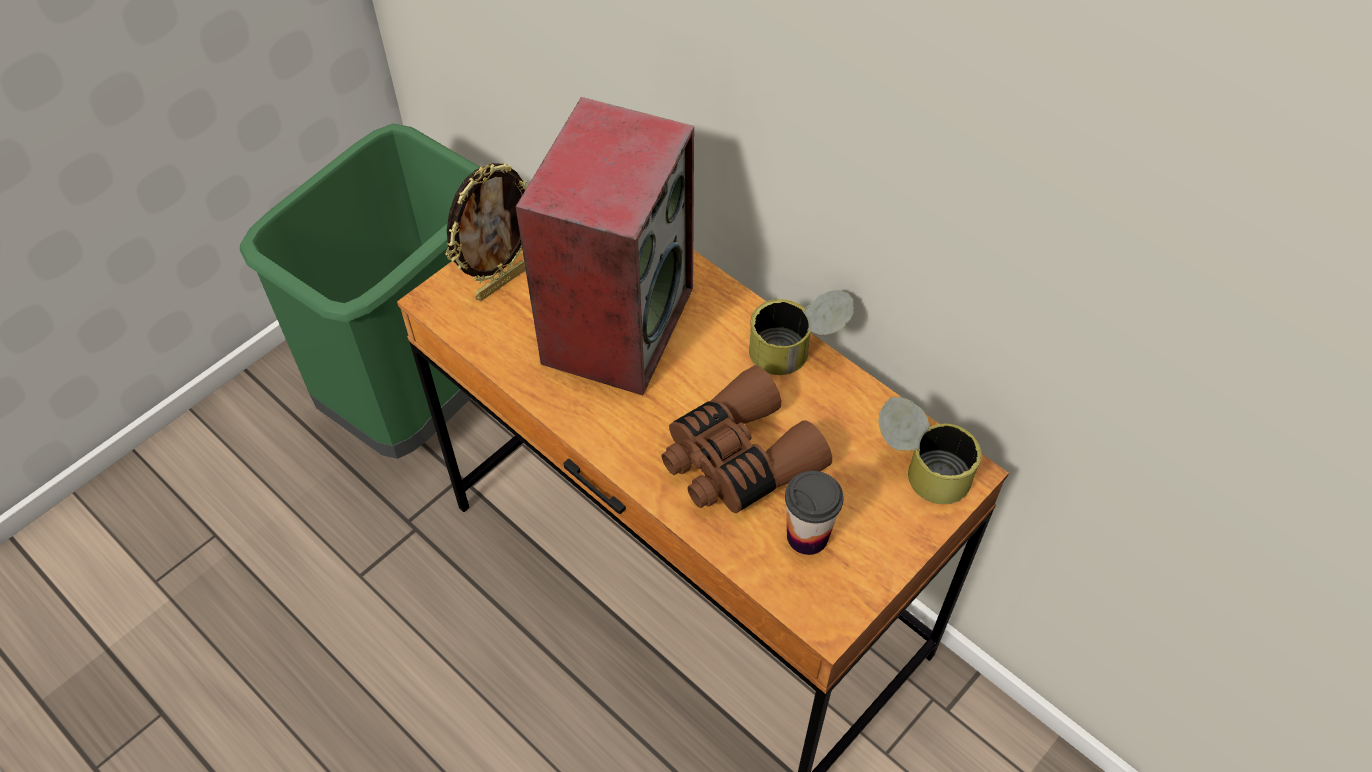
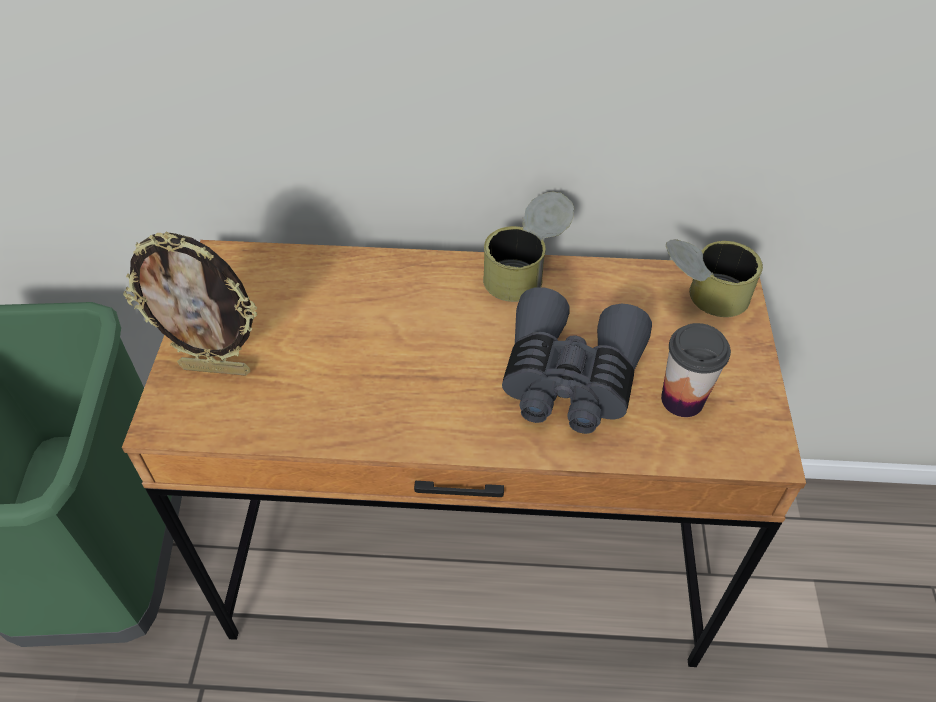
camera: 40 degrees left, 5 degrees down
(500, 282) = (217, 368): picture frame -> picture frame turned 90 degrees clockwise
(617, 323) = (359, 337): speaker -> none
(737, 459) = (569, 379): brown binoculars -> grey binoculars

